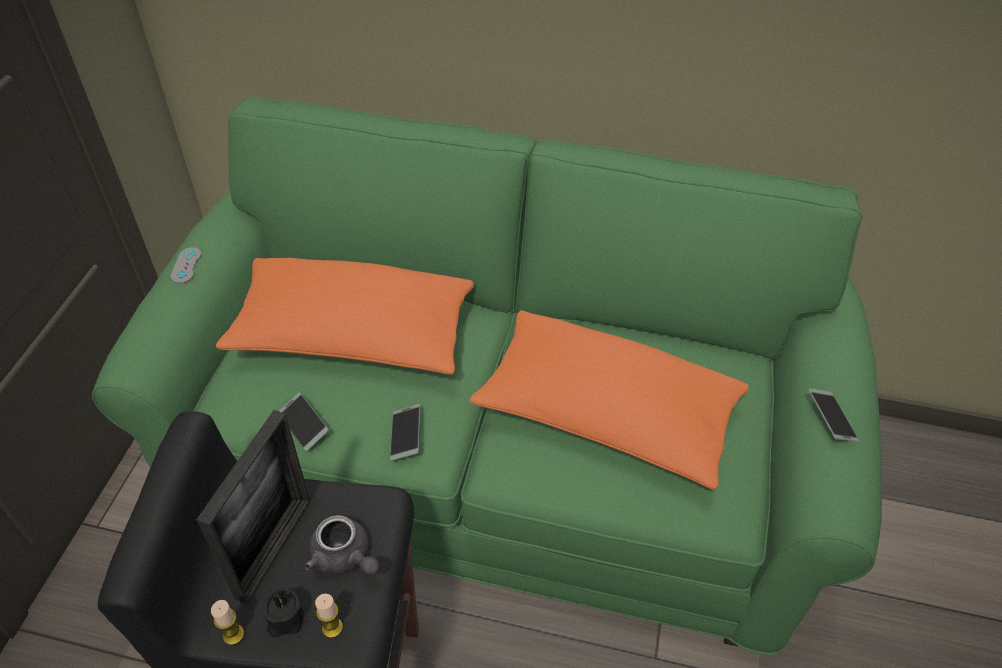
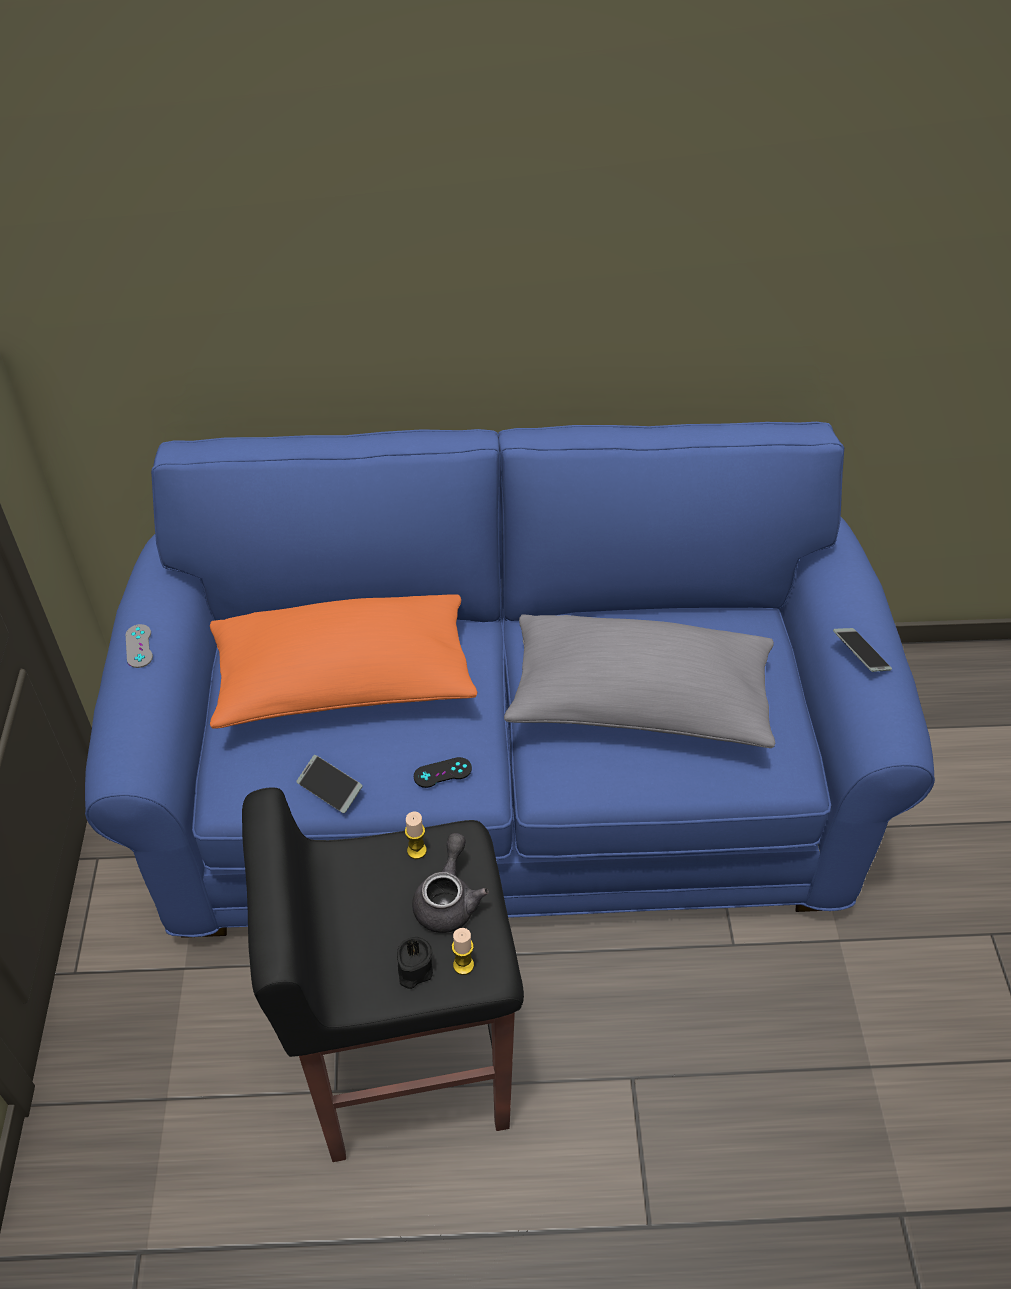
camera: 15 degrees left, 0 degrees up
(233, 634) = (369, 997): candle -> candle (416, 850)
(274, 548) = (373, 907): picture frame -> none
(345, 558) = (448, 899): grey teapot -> grey teapot turned 105 degrees counterclockwise
(406, 436) = (442, 772): phone -> black game controller
(498, 462) = (506, 789): green sofa -> blue sofa
(606, 416) = (638, 704): orange pillow -> grey pillow

